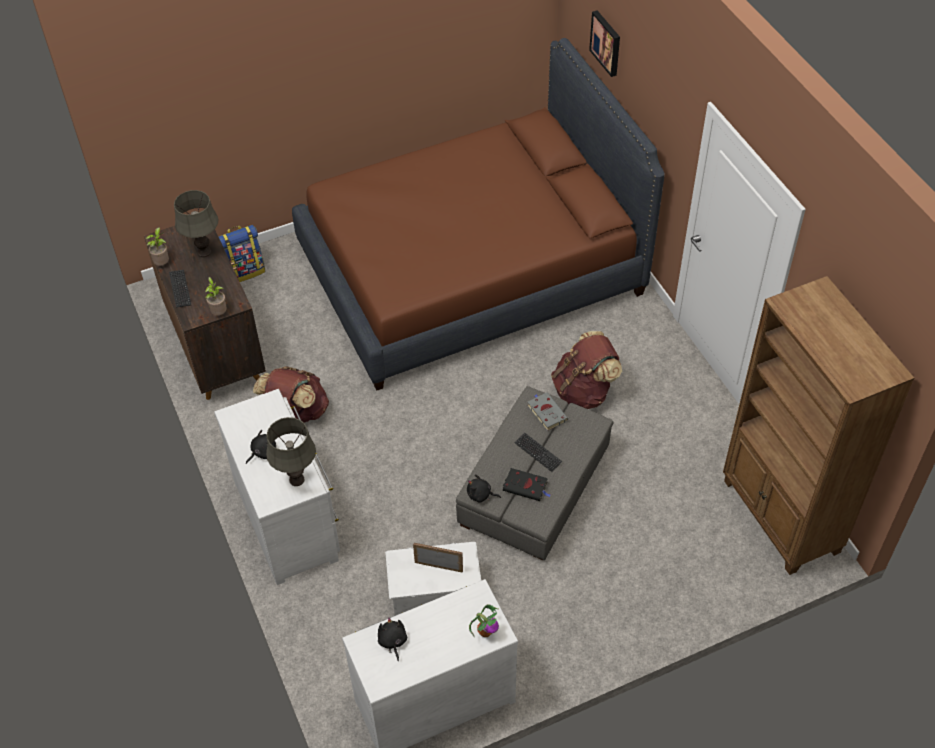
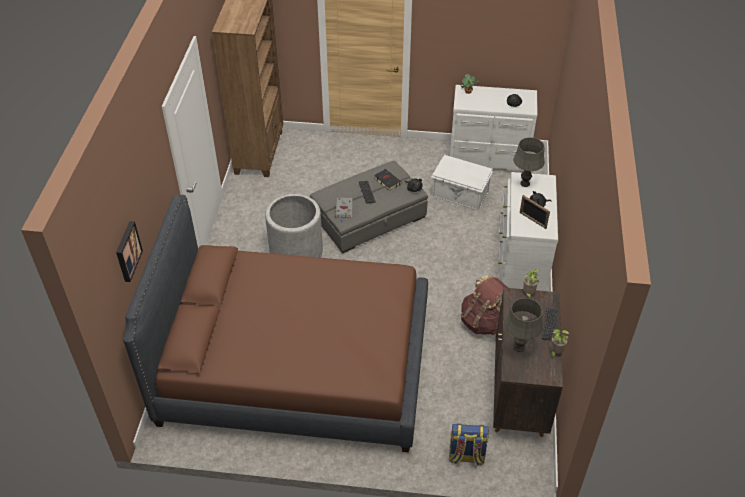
camera: 150 degrees left, 5 degrees down
(438, 566) = (458, 171): picture frame -> picture frame (532, 220)
(584, 391) = (296, 251): brown backpack -> grey planter

